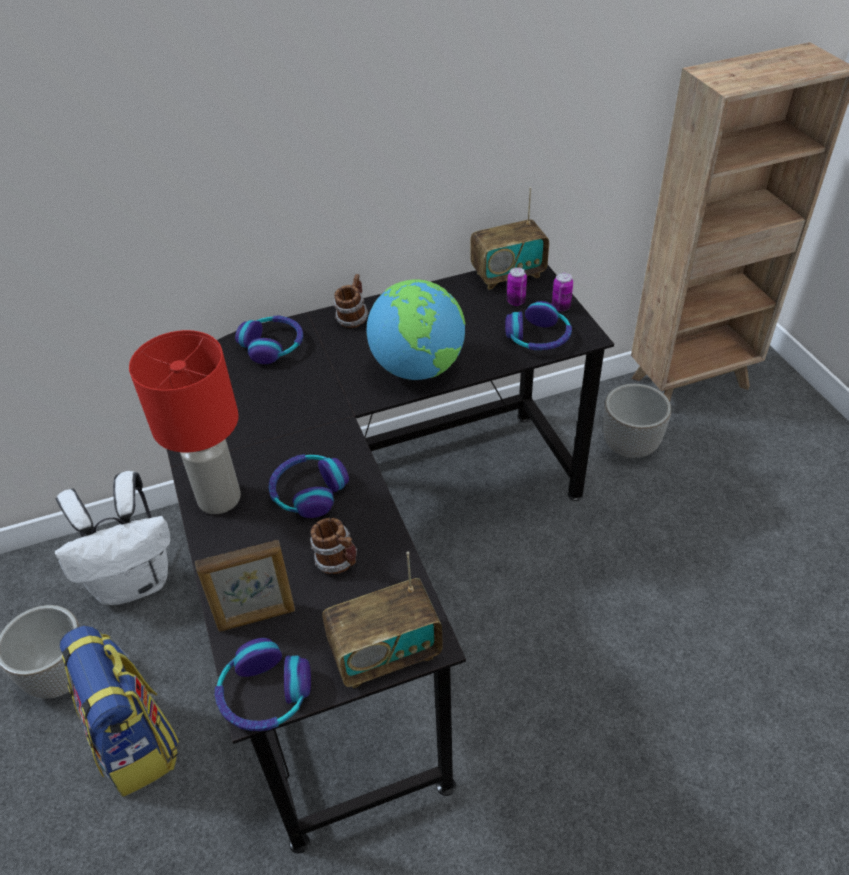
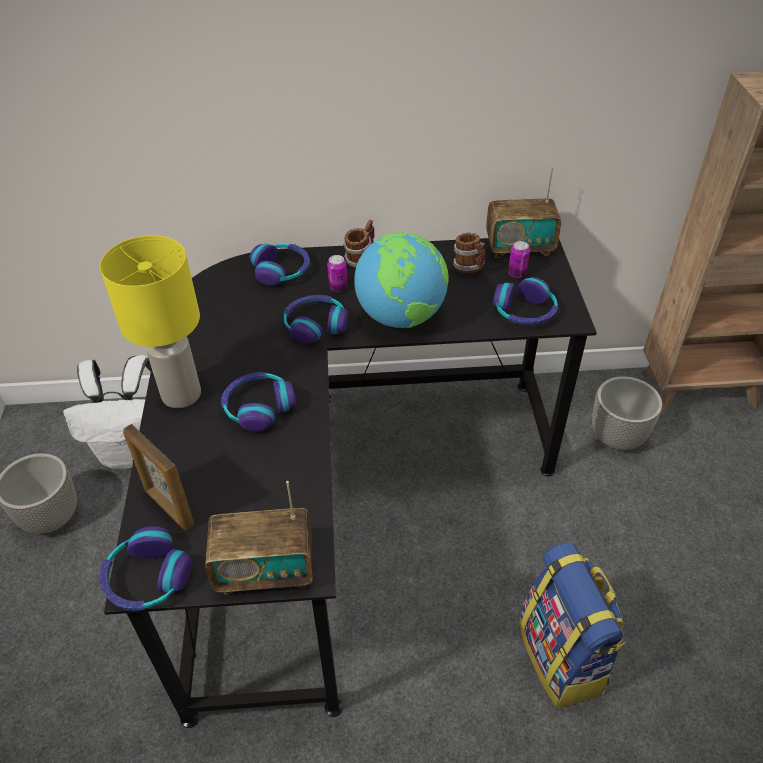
camera: 15 degrees right, 0 degrees up
(136, 742) = (89, 590): backpack -> backpack (562, 657)
(220, 498) = (182, 394): red table lamp -> yellow table lamp
(257, 618) = (169, 508): picture frame -> picture frame turned 45 degrees clockwise
(333, 395) = (315, 325): none -> headphones
(338, 561) = (259, 476): mug -> mug (469, 268)
(561, 307) = (558, 287): can -> can (338, 288)

